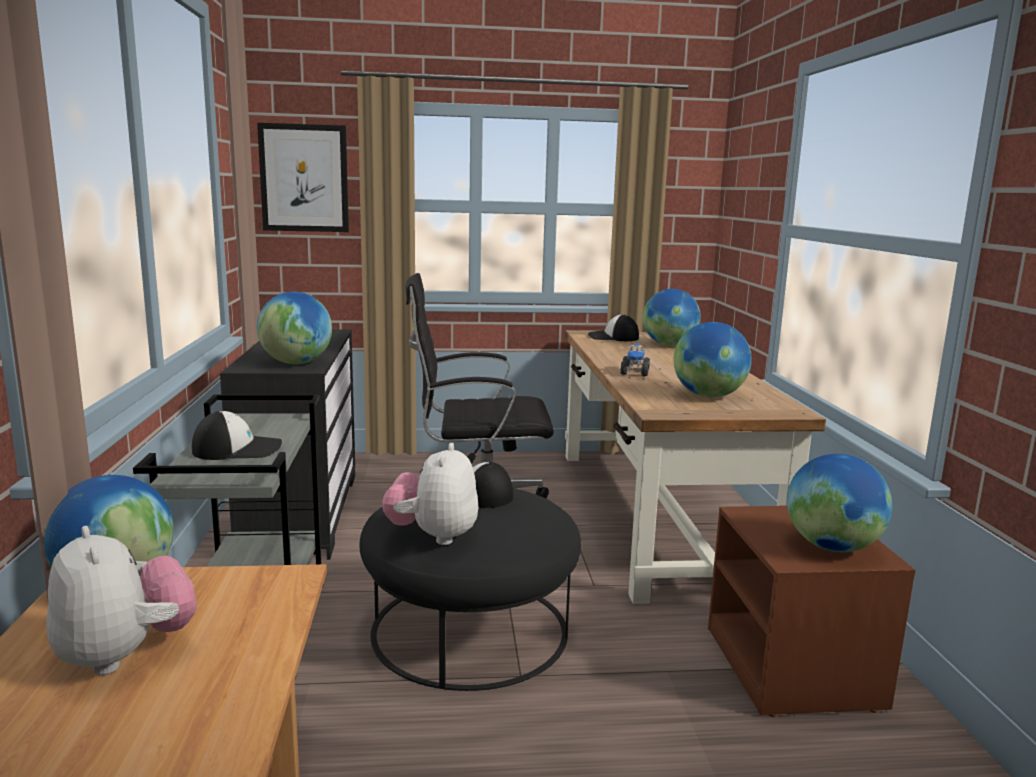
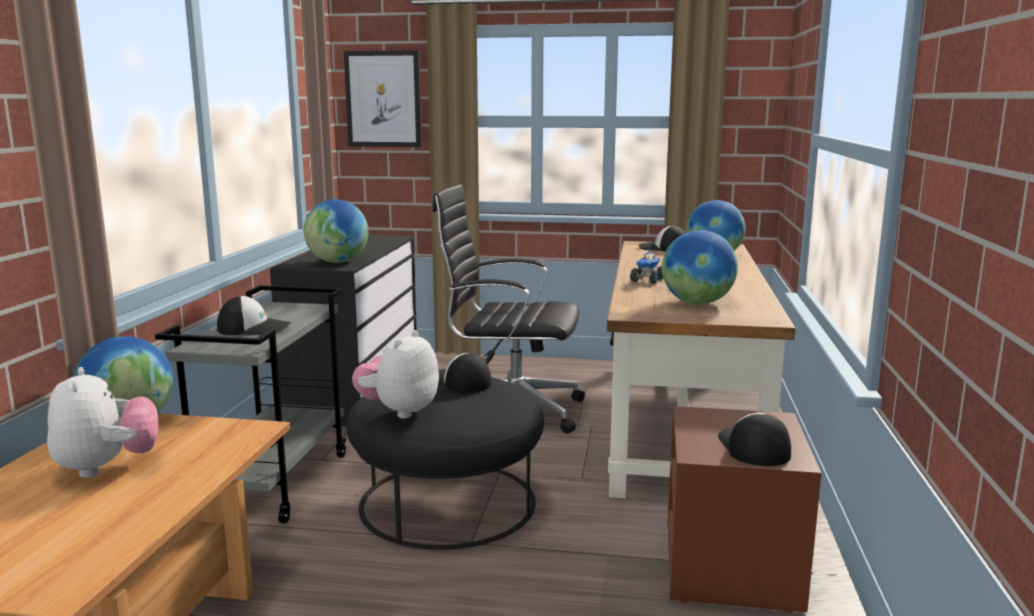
camera: 15 degrees right, 0 degrees up
(832, 547) = (753, 447): globe -> cap

